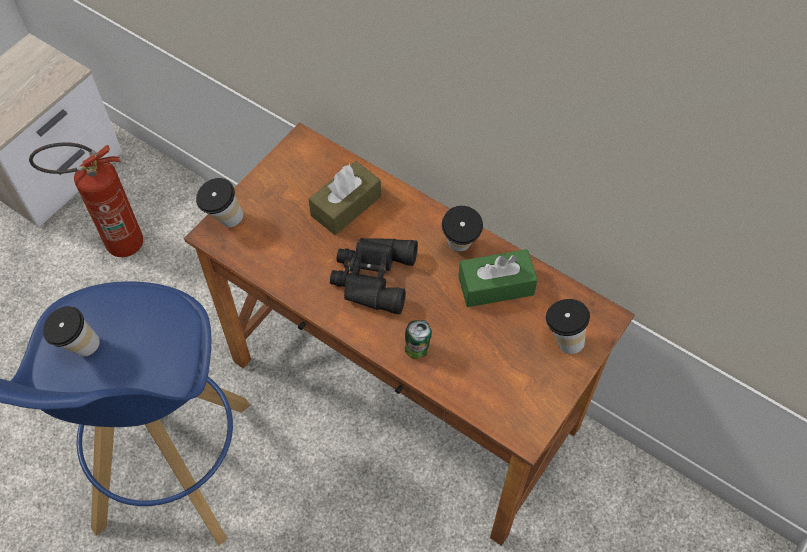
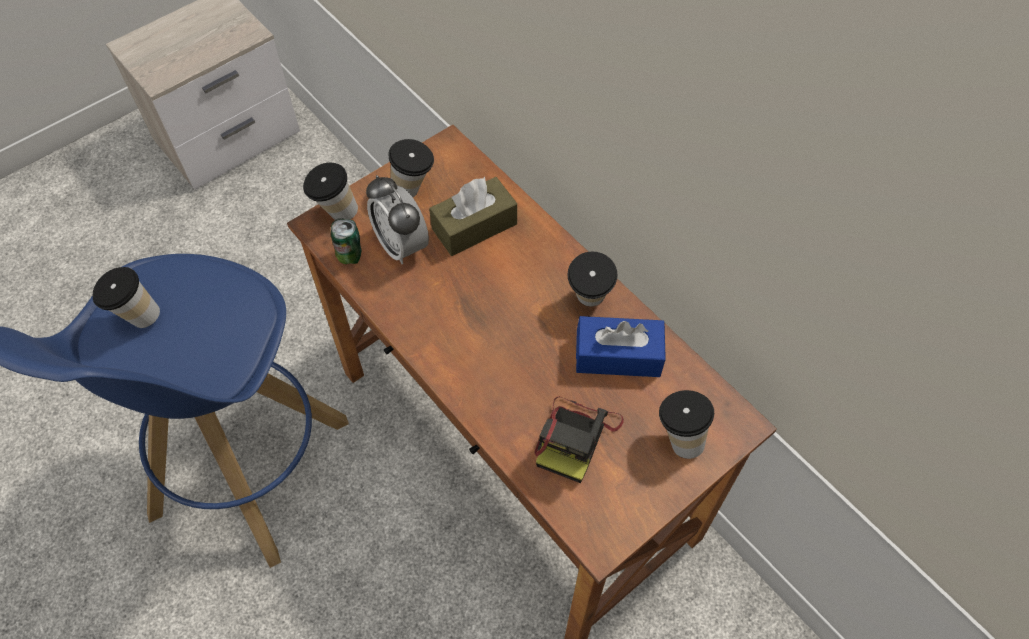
camera: 15 degrees right, 0 degrees up
(115, 245) = (263, 224): fire extinguisher -> none
(285, 186) = (414, 190): none -> cup
(290, 235) = (401, 245): none -> alarm clock
(371, 277) = (477, 313): black binoculars -> none
(417, 350) = (503, 409): can -> can (350, 257)
(482, 359) = (575, 437): none -> camera
(496, 286) = (618, 355): green tissue box -> blue tissue box

